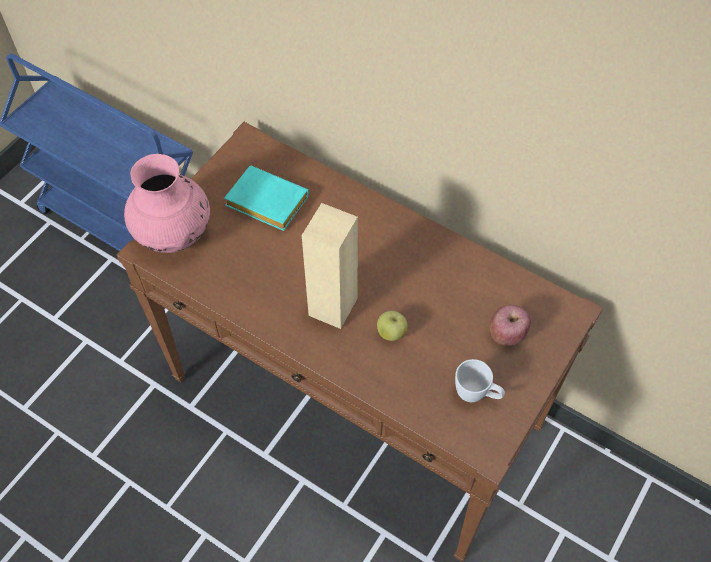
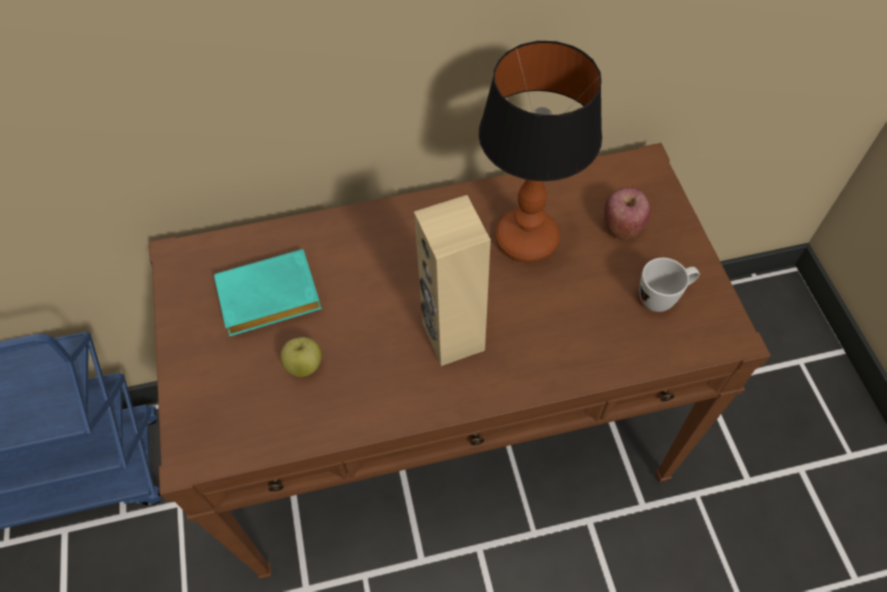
camera: 45 degrees left, 0 degrees up
(174, 235) = (205, 413): pink vase -> none
(391, 333) = (532, 312): apple -> apple (304, 365)
(441, 291) = (527, 238): none -> table lamp

